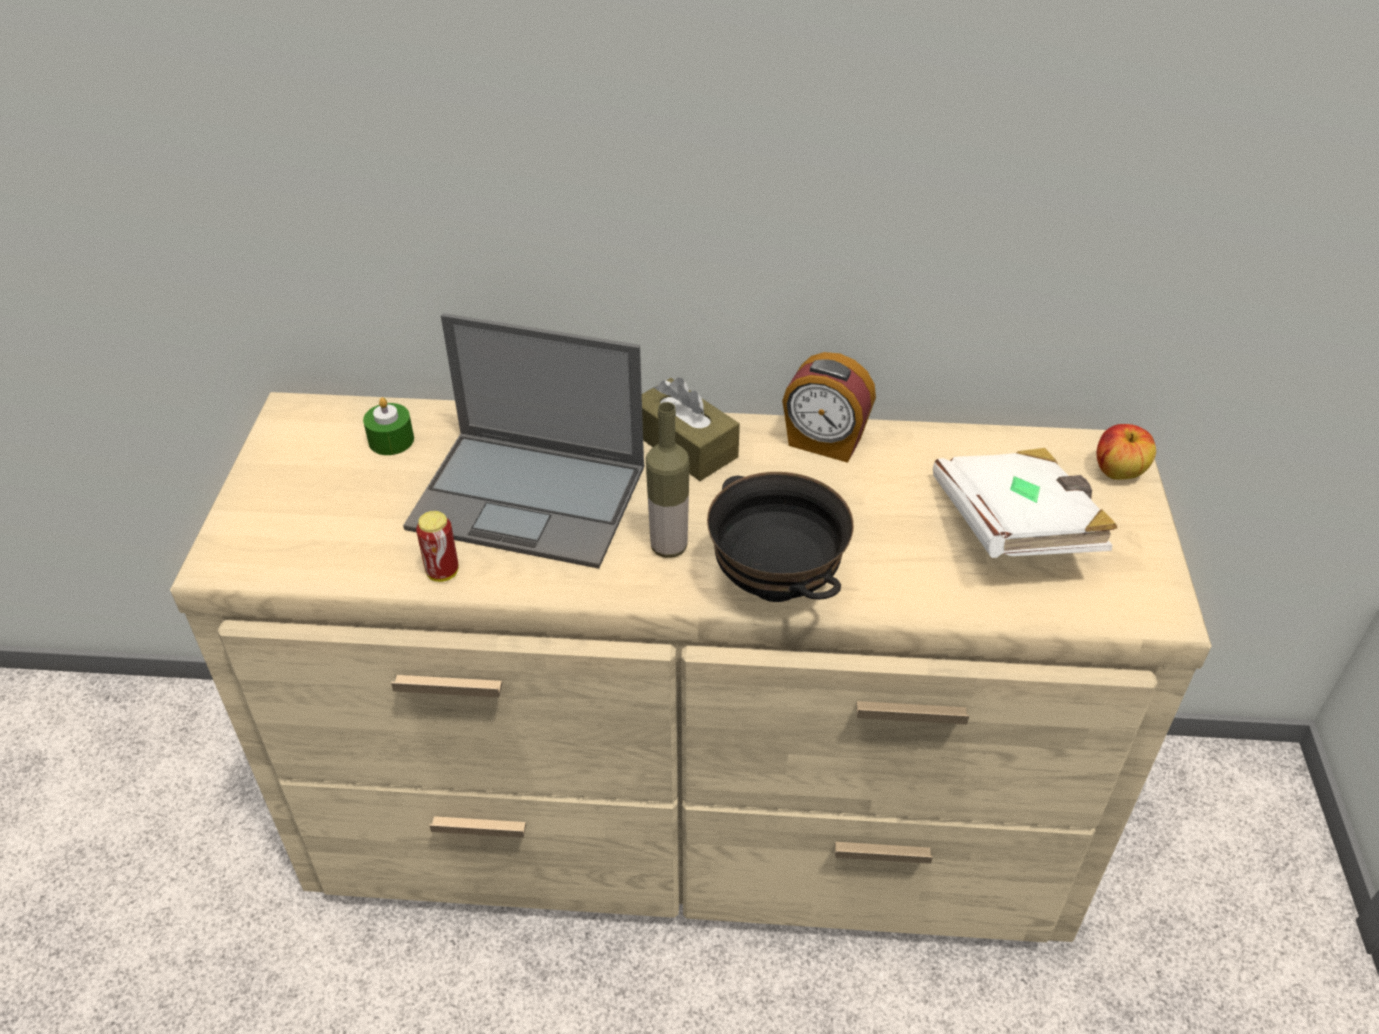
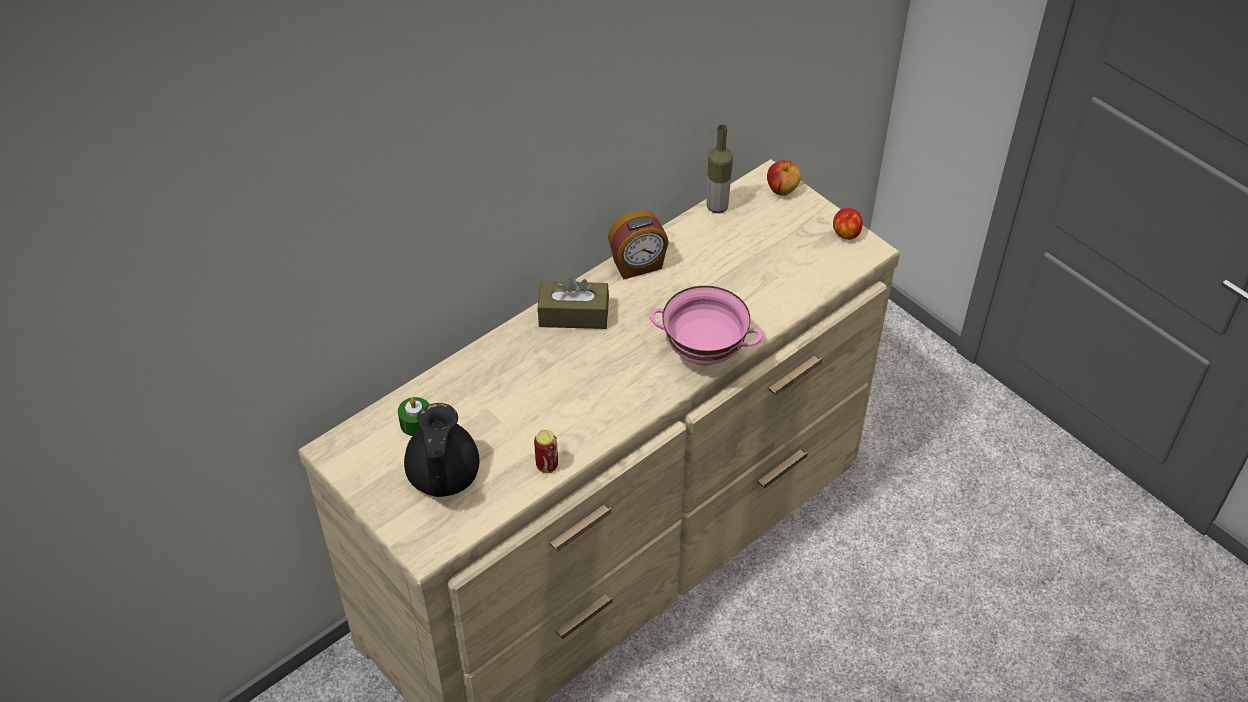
camera: 45 degrees left, 5 degrees up
(337, 506) = (442, 477): none -> black teapot
(531, 498) = (536, 398): laptop -> none
(668, 546) = (635, 372): bottle -> bottle (717, 207)
(774, 583) = (703, 354): black bowl -> pink bowl
(1015, 530) = (772, 251): white book -> none
(1149, 573) = (845, 234): none -> apple

